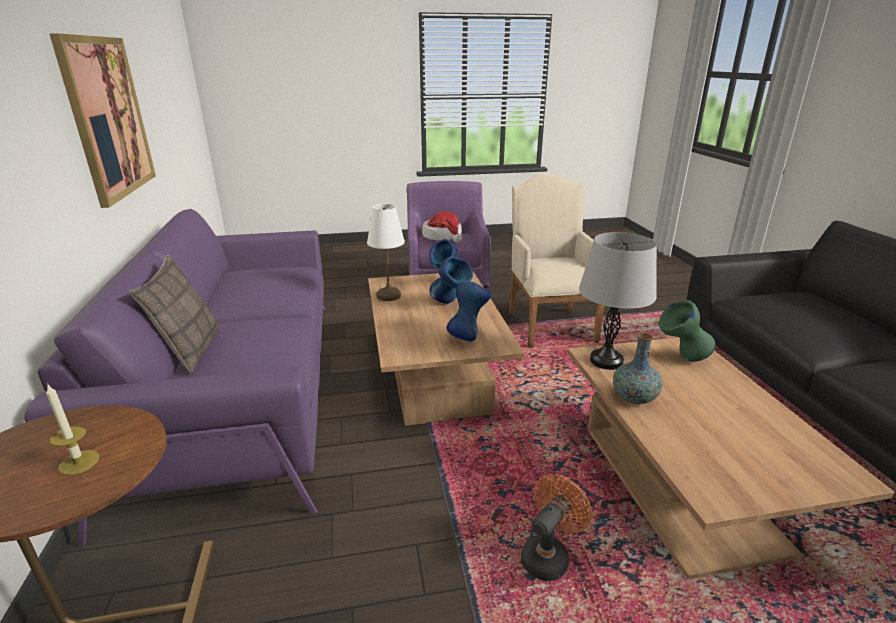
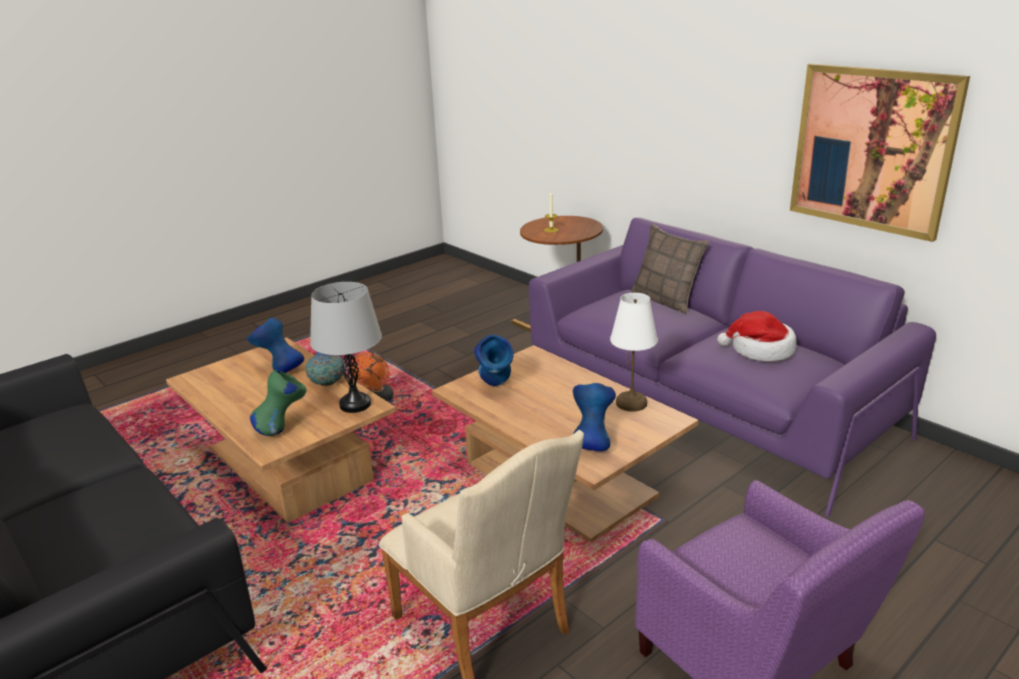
camera: 150 degrees right, 0 degrees up
(443, 236) = (764, 565): hat -> hat (760, 350)
(450, 304) = (552, 415): blue vase -> blue vase (279, 370)

